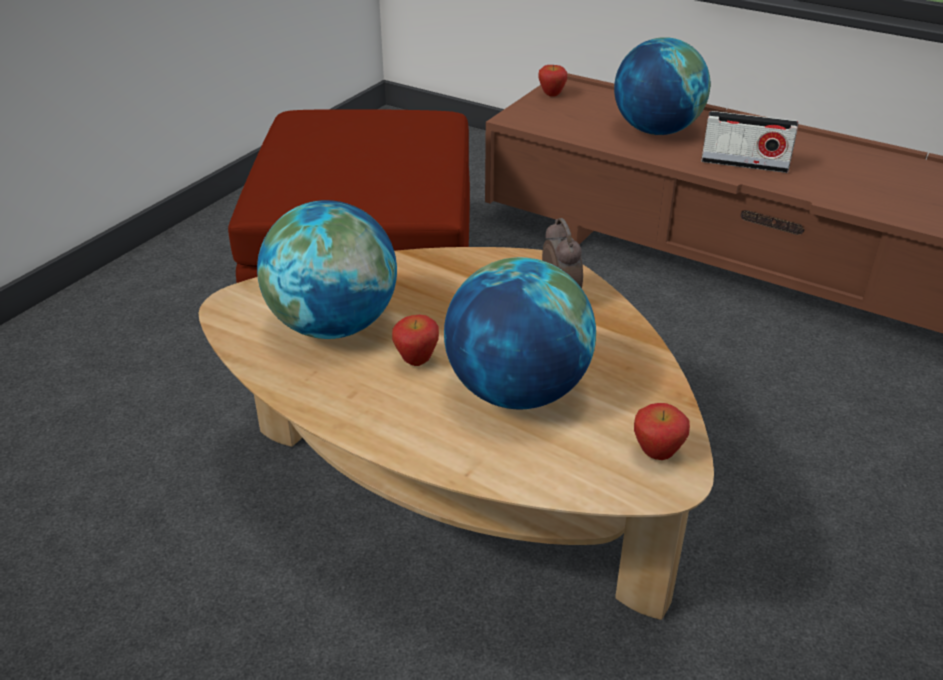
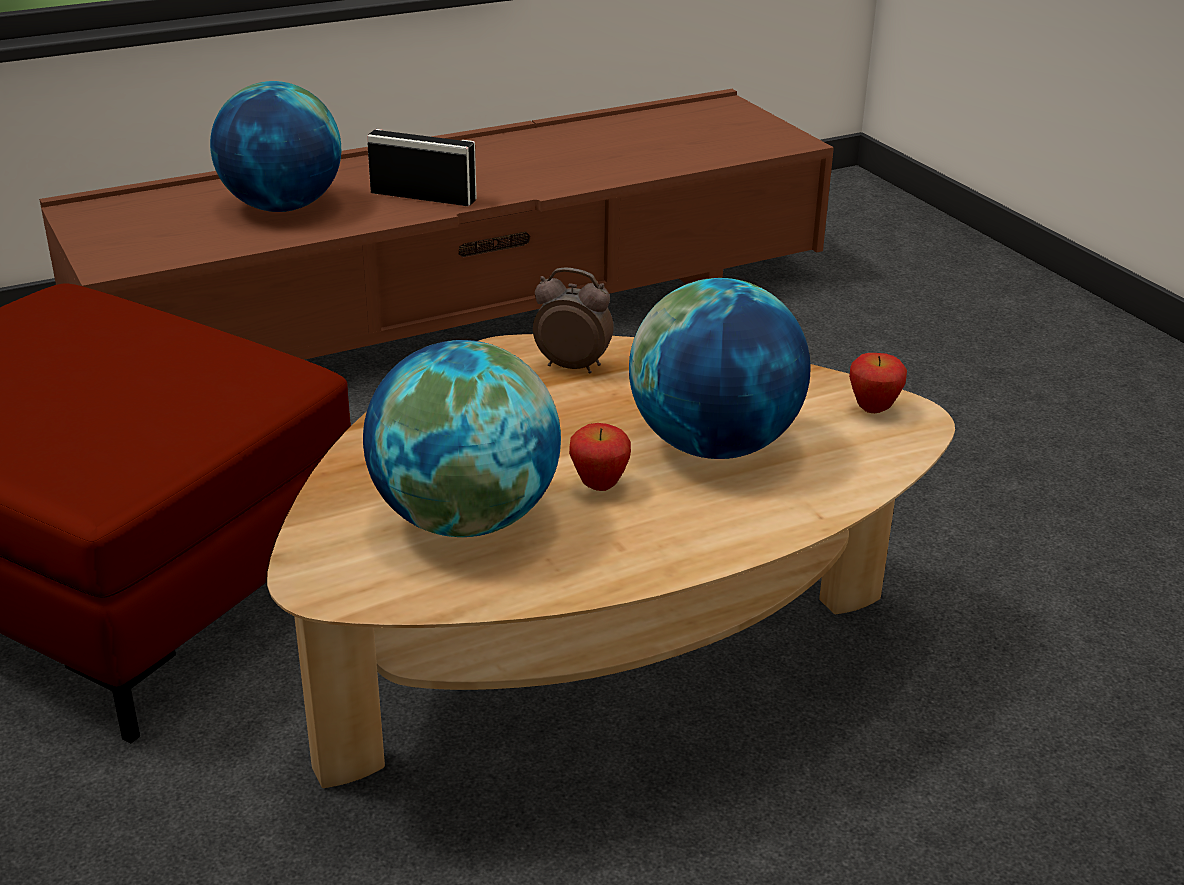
camera: 60 degrees left, 5 degrees down
(551, 95) = (91, 225): apple -> none
(744, 164) = (423, 196): radio -> radio turned 120 degrees counterclockwise

